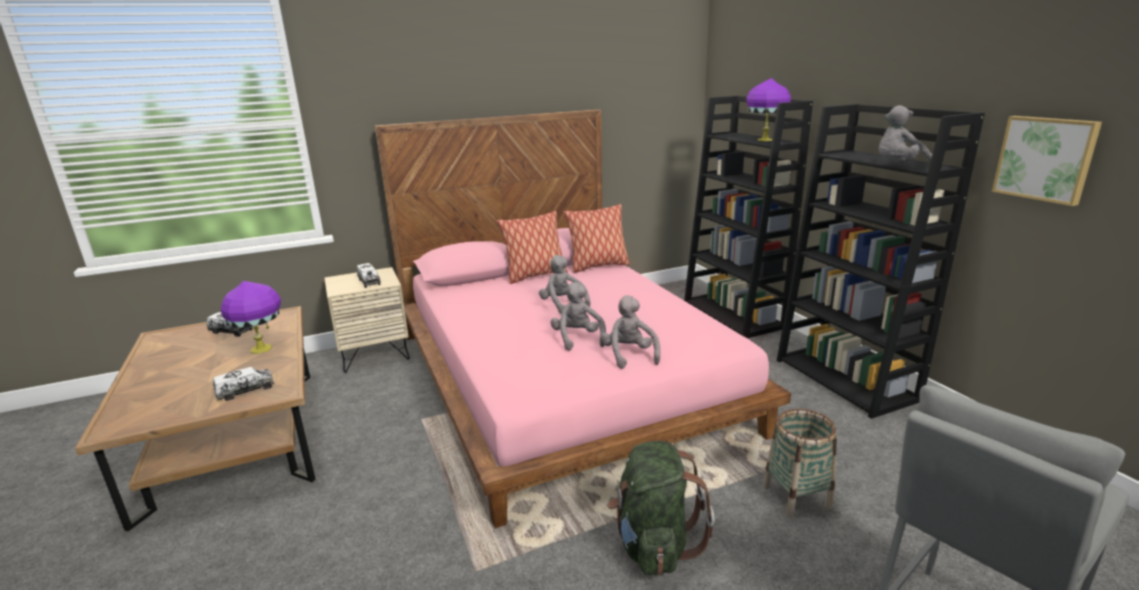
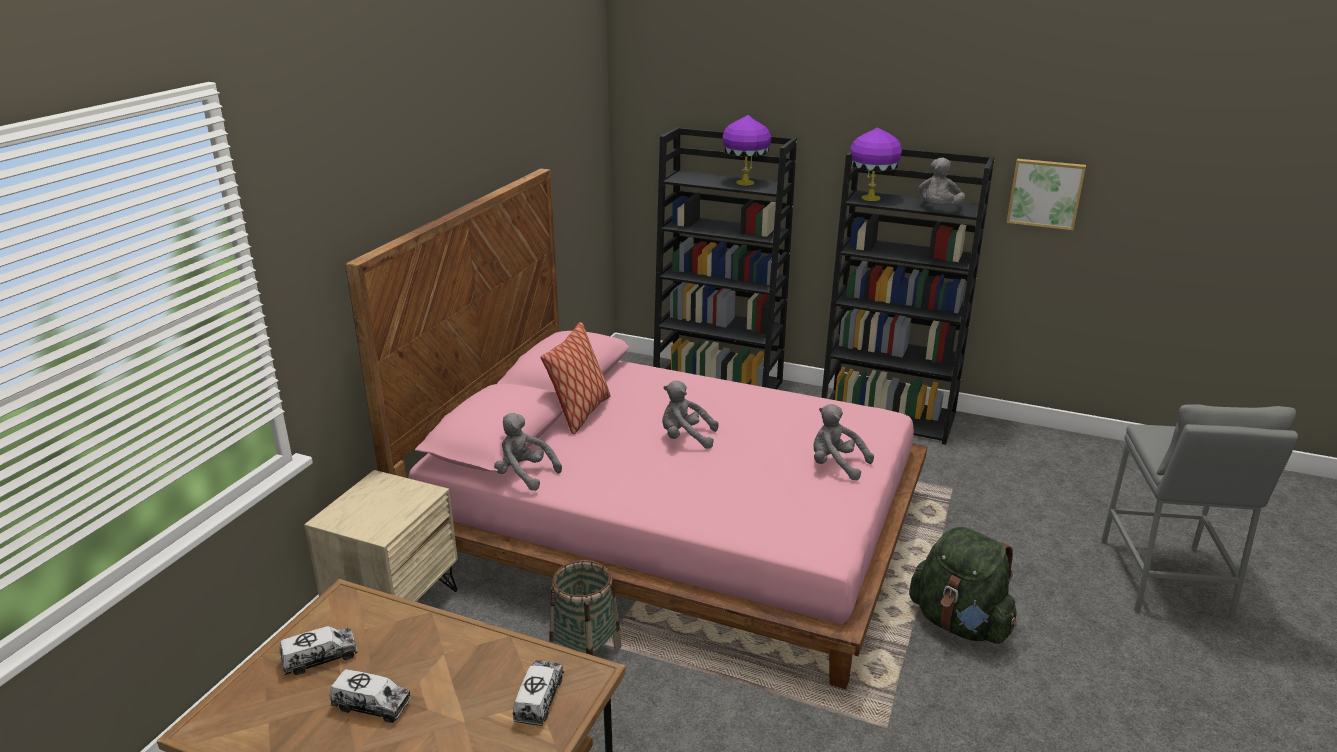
camera: 45 degrees left, 5 degrees up
(262, 349) = (433, 652): purple table lamp -> purple table lamp (871, 198)
(369, 281) = (394, 502): toy truck -> toy truck (372, 705)
(578, 339) = (768, 468): grey plush toy -> grey plush toy (524, 475)
(598, 266) = (624, 376): pillow -> none
(796, 496) = (985, 533): basket -> basket (585, 652)

